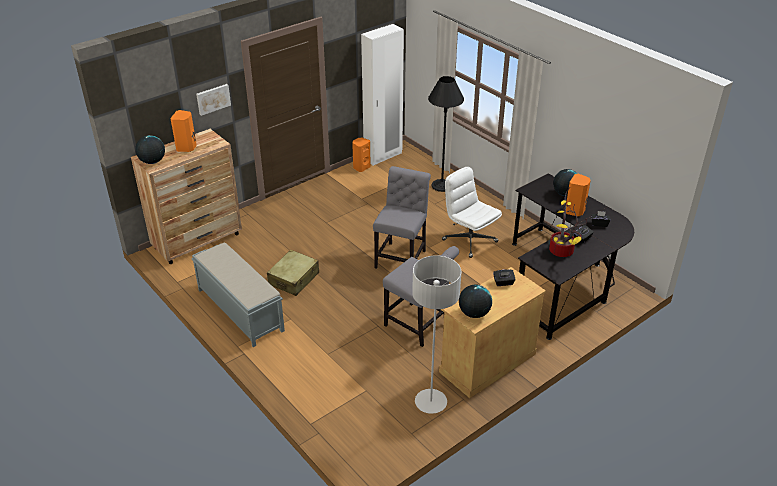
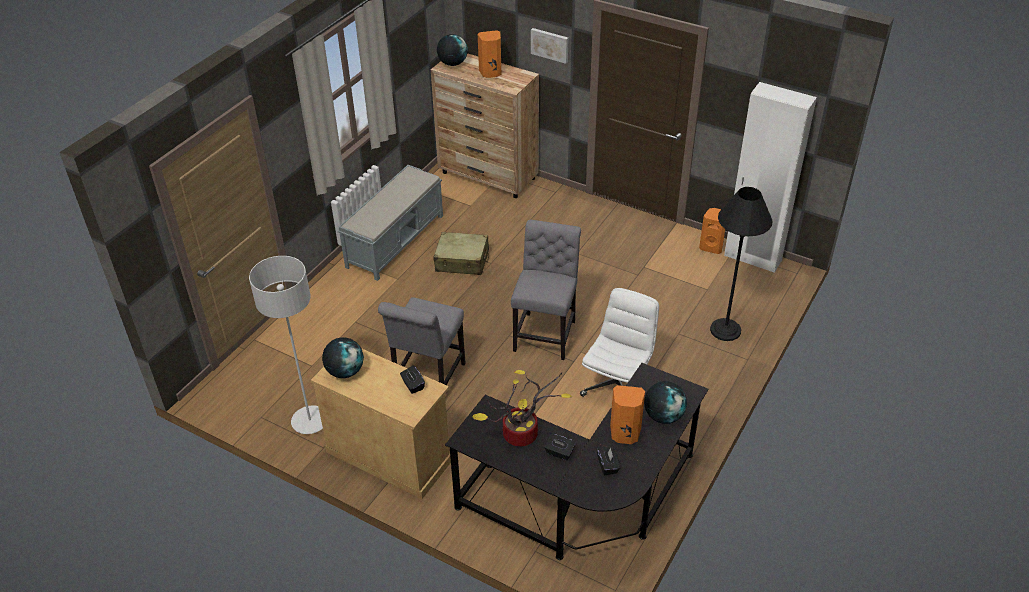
camera: 70 degrees right, 5 degrees up
(402, 257) = (546, 333): grey chair -> grey chair turned 75 degrees counterclockwise

